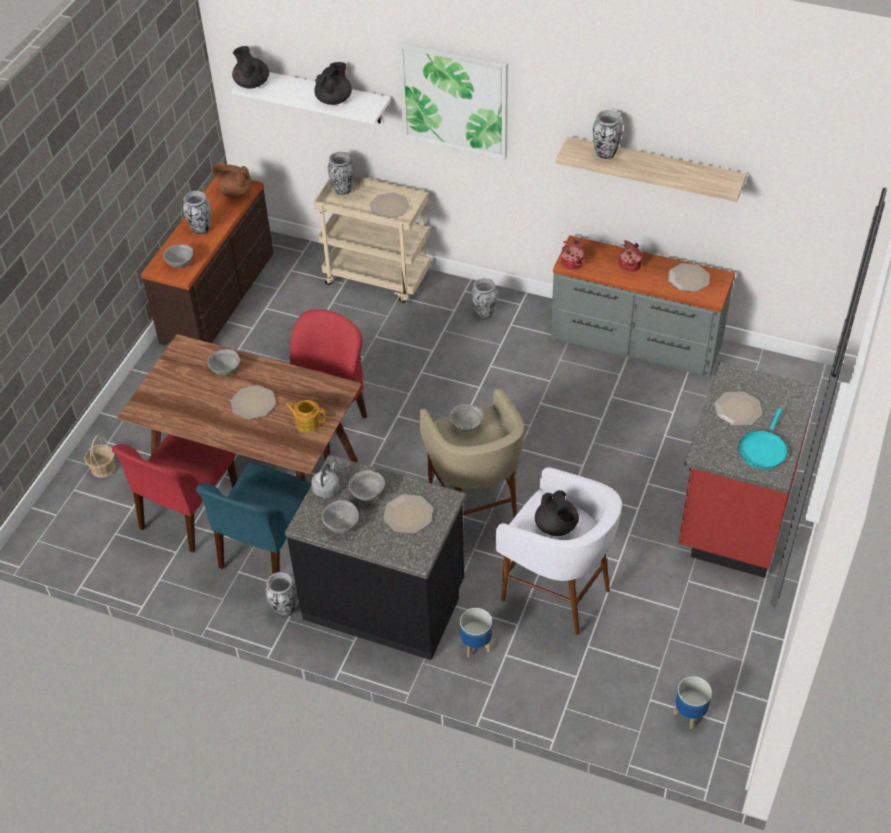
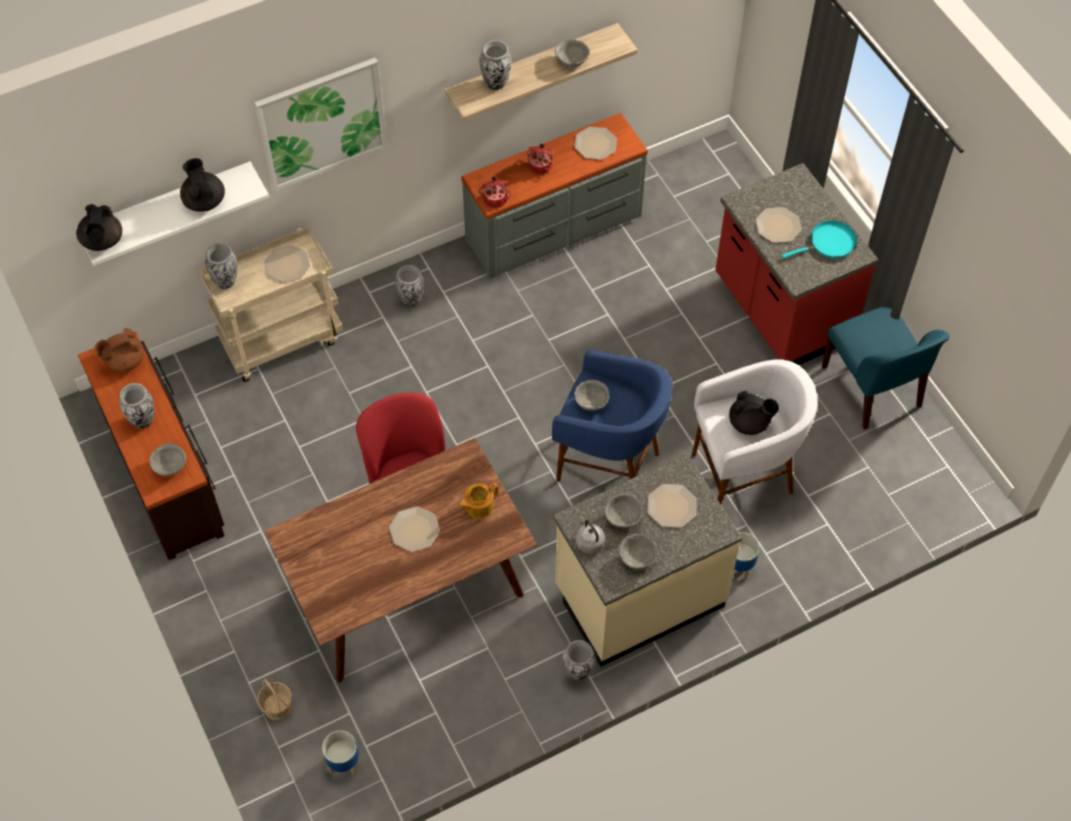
camera: 50 degrees left, 10 degrees up
(188, 513) = (401, 674): red chair -> none
(225, 370) = (352, 524): grey bowl -> grey bowl (571, 62)
(251, 83) = (102, 241): black teapot -> black teapot turned 105 degrees counterclockwise
(267, 549) = (502, 641): blue chair -> blue chair (872, 388)
(385, 601) = (638, 596): black counter -> beige counter
(475, 508) = (609, 465): beige stool -> blue stool
(690, 714) = (922, 481): planter -> planter (344, 763)
(763, 449) = (829, 243): turquoise frying pan -> turquoise frying pan turned 90 degrees counterclockwise

